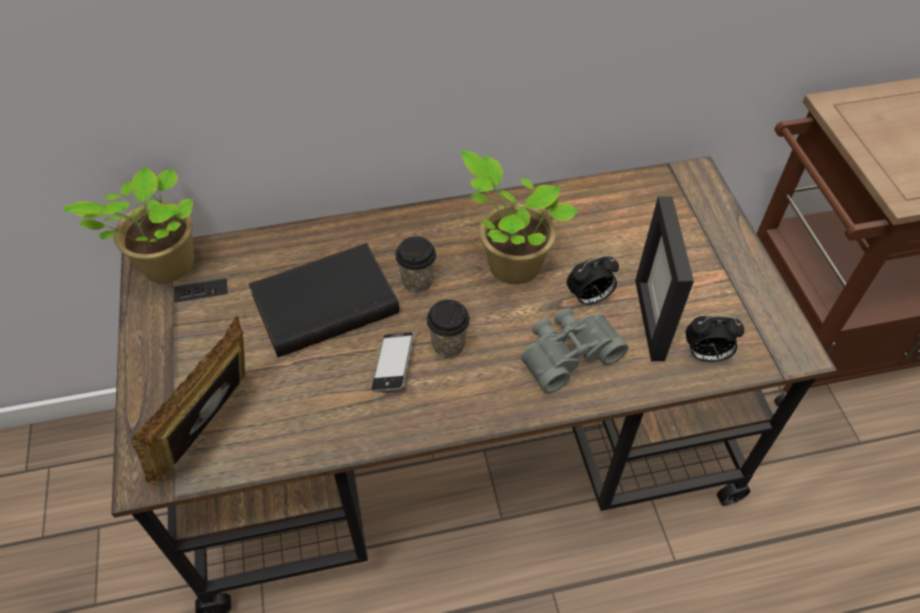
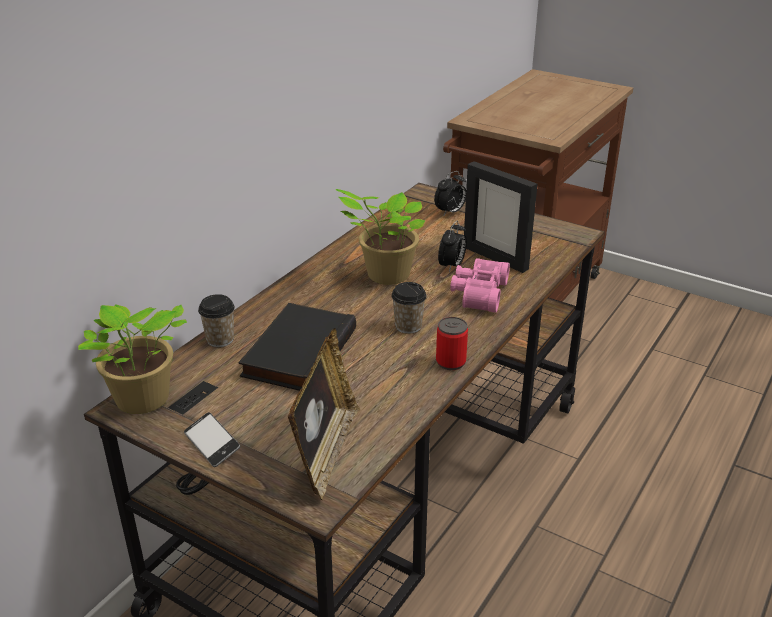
camera: 45 degrees left, 20 degrees down
(211, 431) = (326, 452): picture frame -> picture frame turned 150 degrees counterclockwise
(393, 365) = (391, 353): phone -> phone (212, 444)
(417, 281) = (342, 311): cup -> cup (220, 339)
(428, 419) = (450, 362): none -> can
(567, 353) = (477, 293): grey binoculars -> pink binoculars
(705, 355) = (543, 256): alarm clock -> alarm clock (450, 212)

